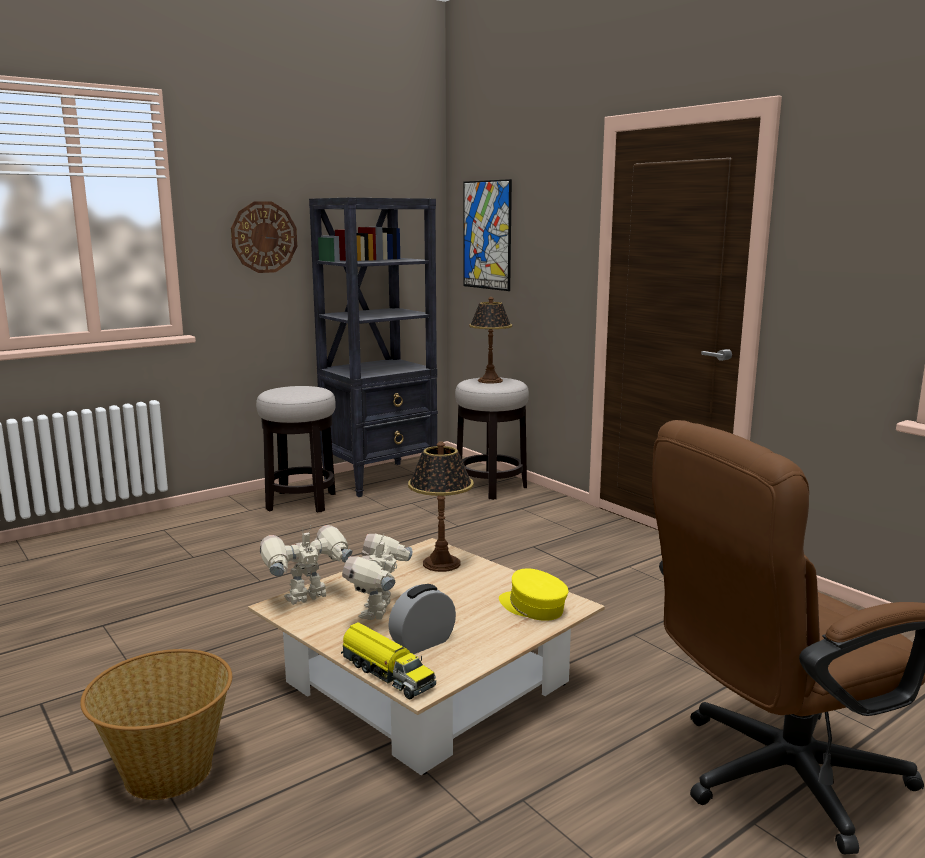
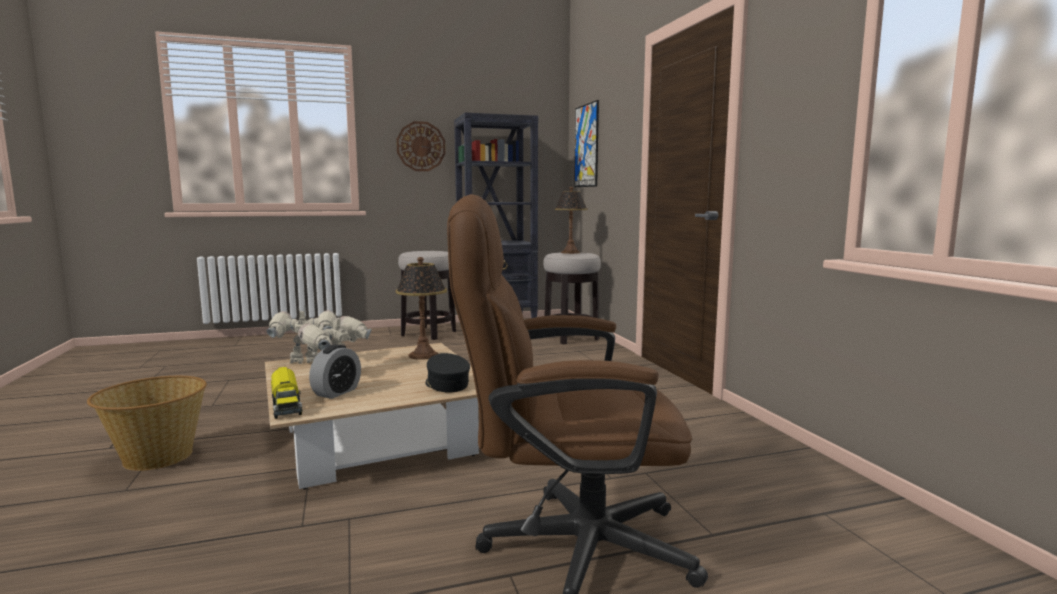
camera: 20 degrees right, 5 degrees down
(422, 643) = (337, 392): alarm clock -> alarm clock turned 135 degrees clockwise
(532, 607) = (446, 384): yellow cap -> black cap

